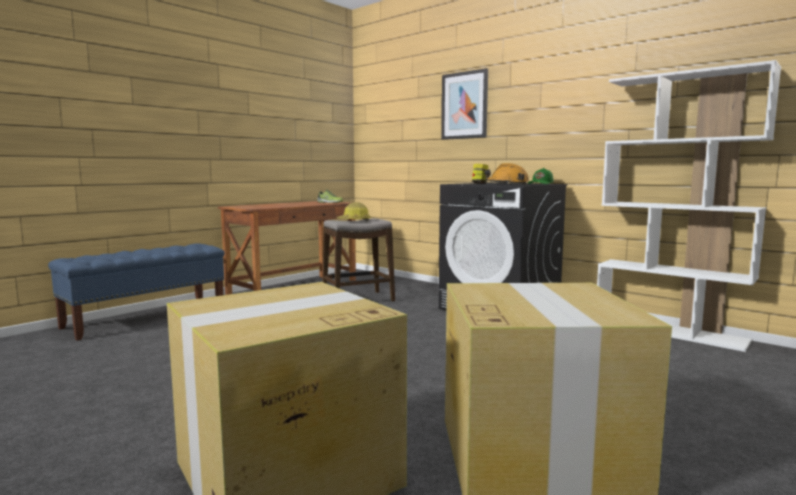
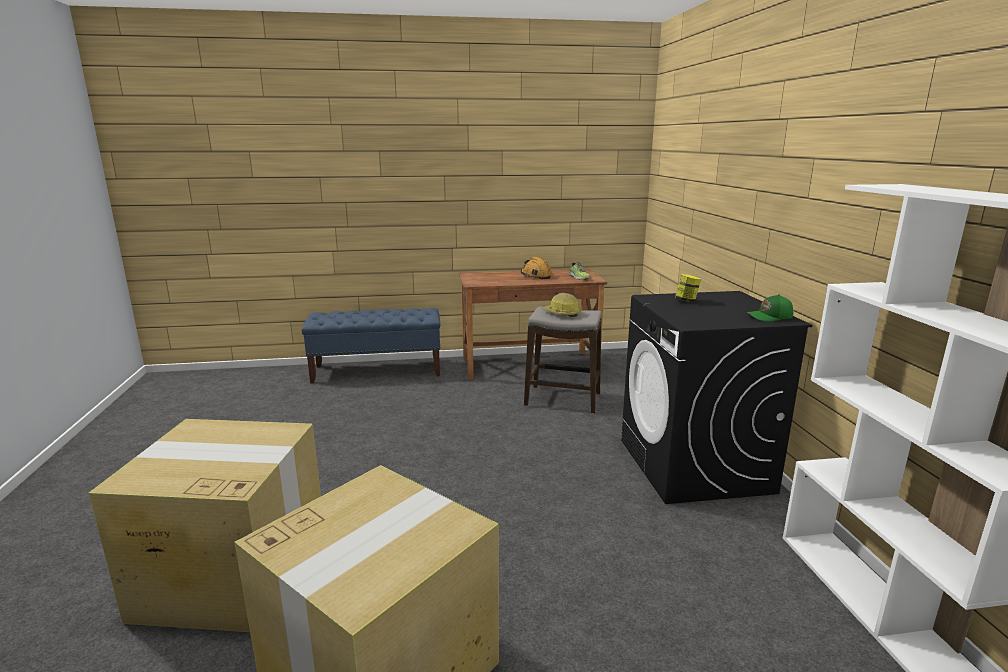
camera: 40 degrees right, 10 degrees up
(464, 105) = (735, 174): picture -> none
(507, 184) = (690, 317): orange hard hat -> orange hard hat (536, 275)

